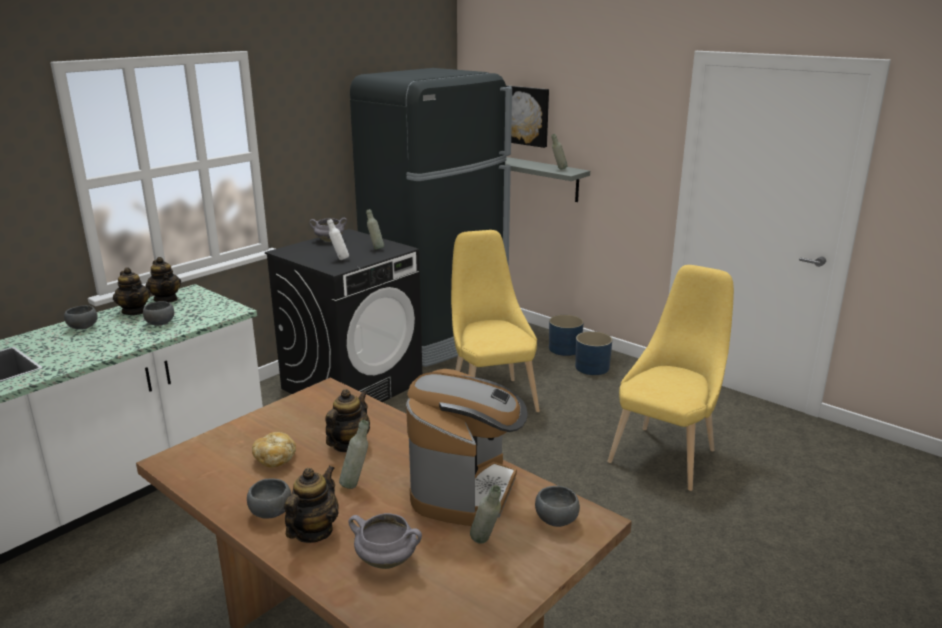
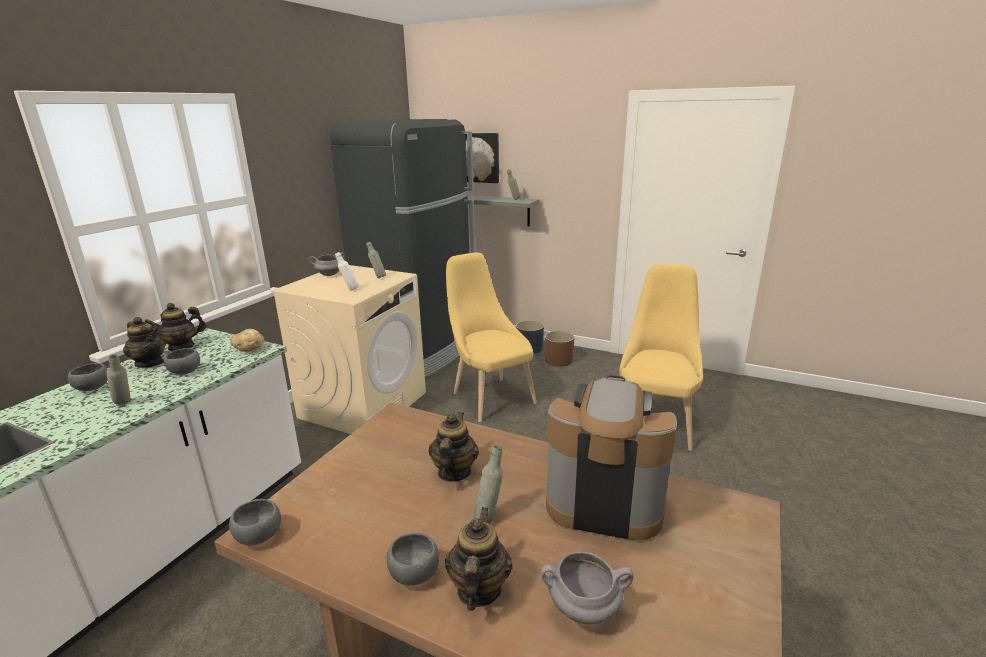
camera: 15 degrees left, 0 degrees up
(166, 299) = (181, 346): teapot -> teapot turned 105 degrees clockwise
(275, 459) = (383, 503): bread -> bread (249, 348)
(352, 385) = (364, 404): black washing machine -> beige washing machine
(465, 489) = (604, 500): coffee machine -> coffee machine turned 75 degrees counterclockwise
(485, 544) = (670, 560): grey bottle -> grey bottle (125, 404)
(556, 521) = (715, 517): grey bowl -> grey bowl (258, 537)
(592, 367) = (559, 360): blue planter -> brown planter

